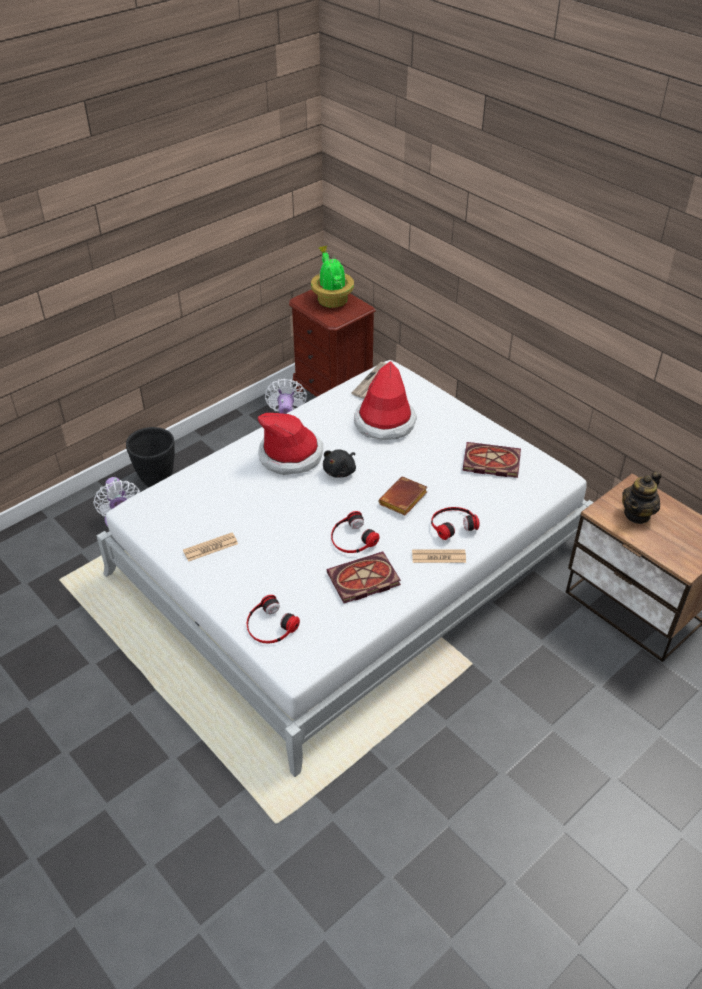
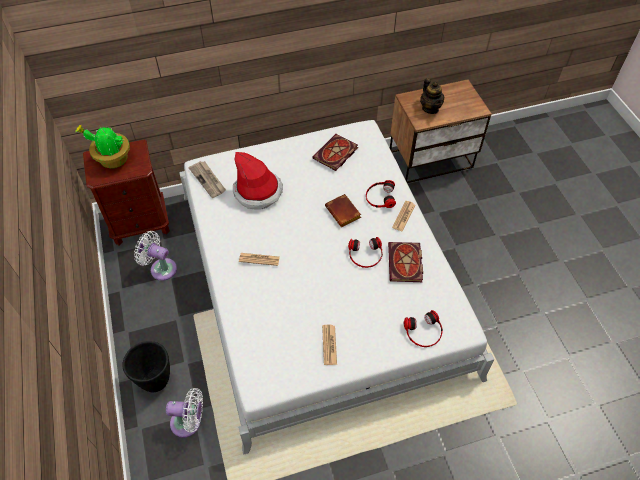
camera: 65 degrees left, 10 degrees up
(291, 455) = (259, 259): hat -> newspaper
(340, 471) = (295, 236): black plush toy -> none

